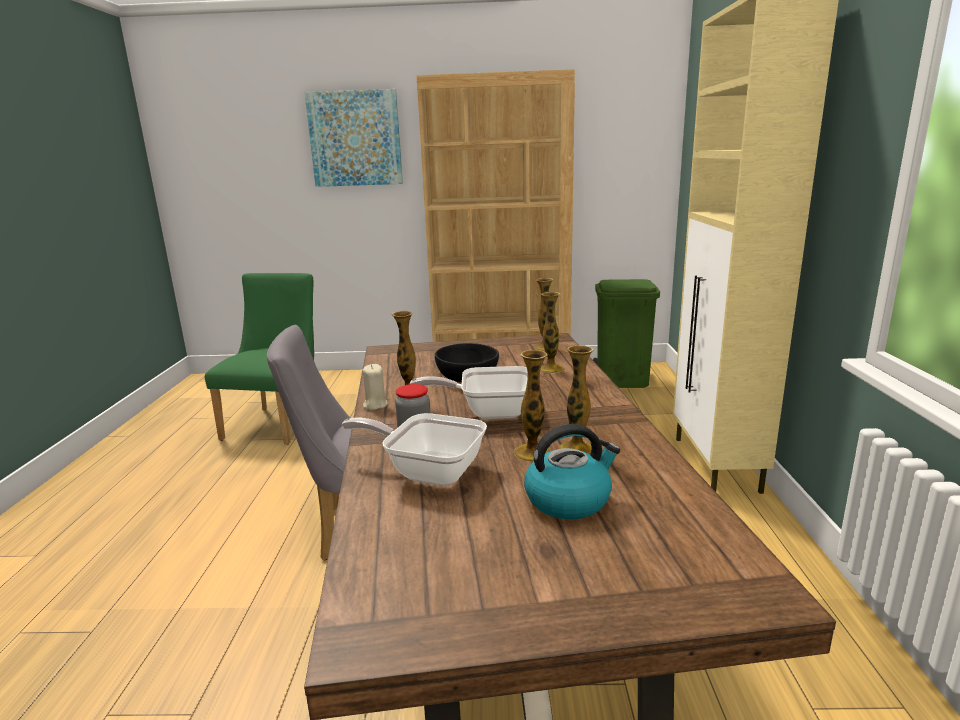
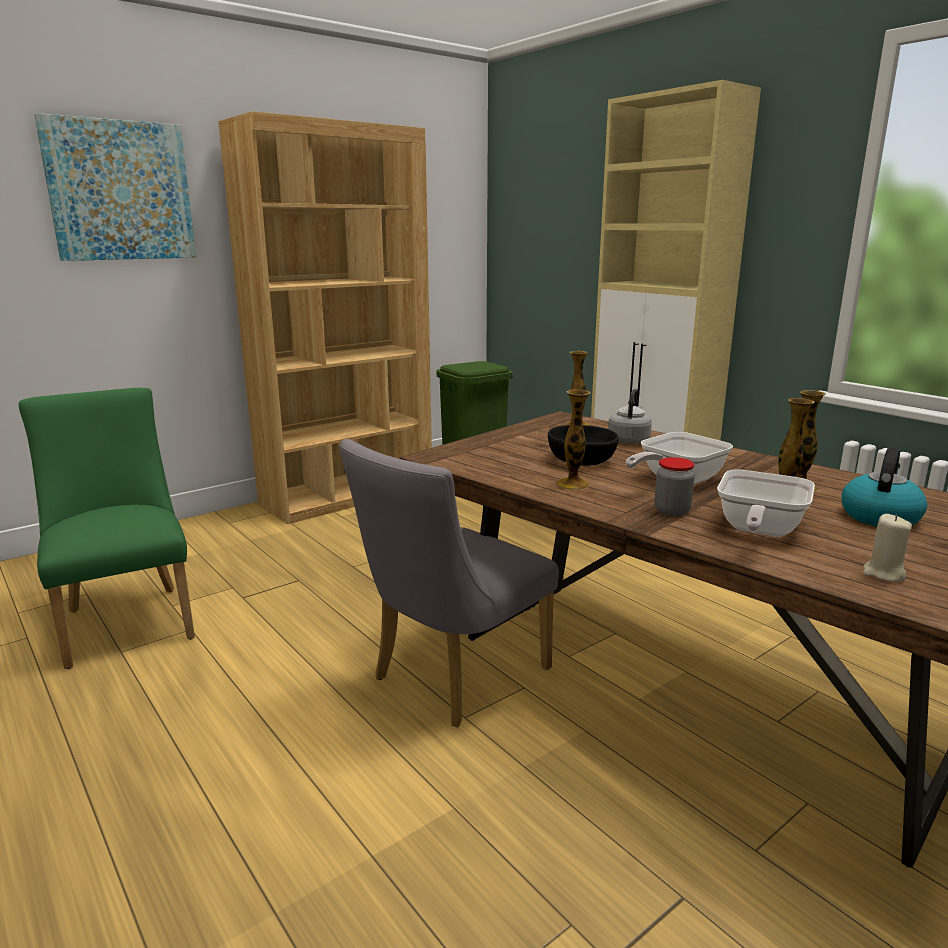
camera: 40 degrees left, 0 degrees up
(375, 405) = (572, 501): beige candle -> beige candle (883, 574)
(428, 471) = (758, 531): frying pan -> frying pan turned 45 degrees counterclockwise
(551, 369) = (629, 440): vase -> grey kettle

